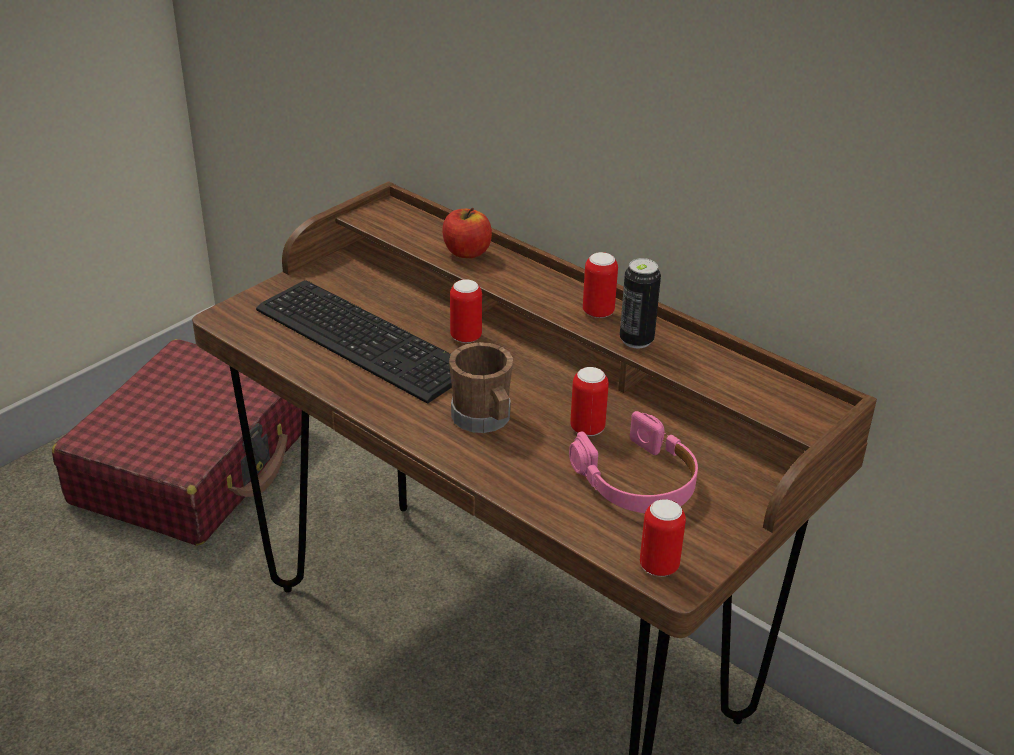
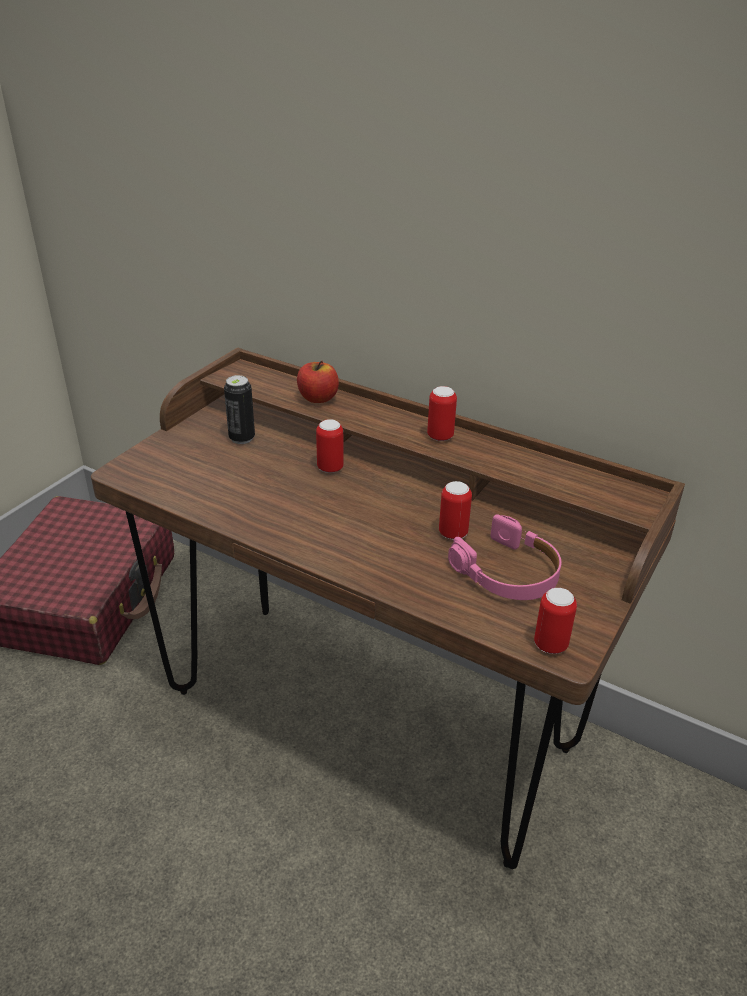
camera: 10 degrees left, 0 degrees up
(364, 336) = (245, 476): keyboard -> none
(484, 420) = (365, 535): brown mug -> none
(636, 340) = (478, 456): can -> can (242, 438)

